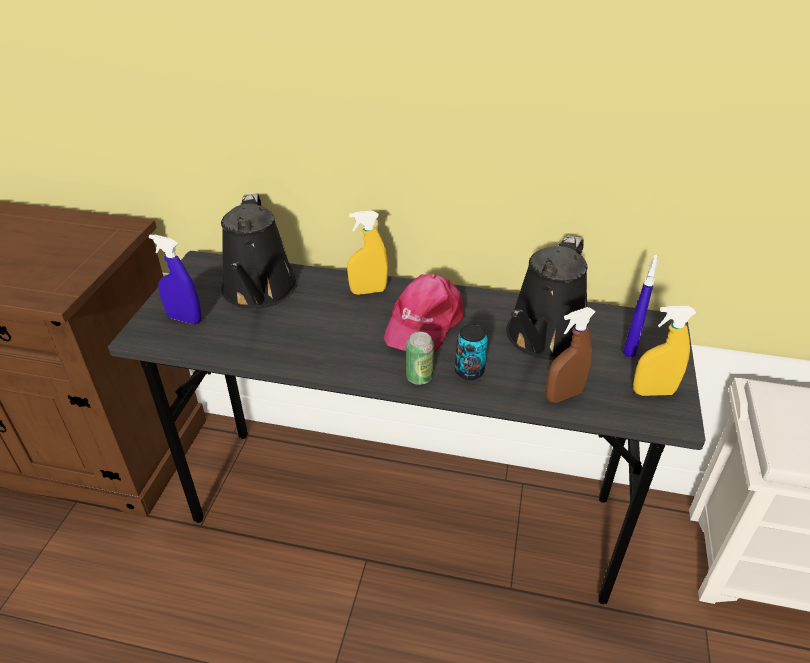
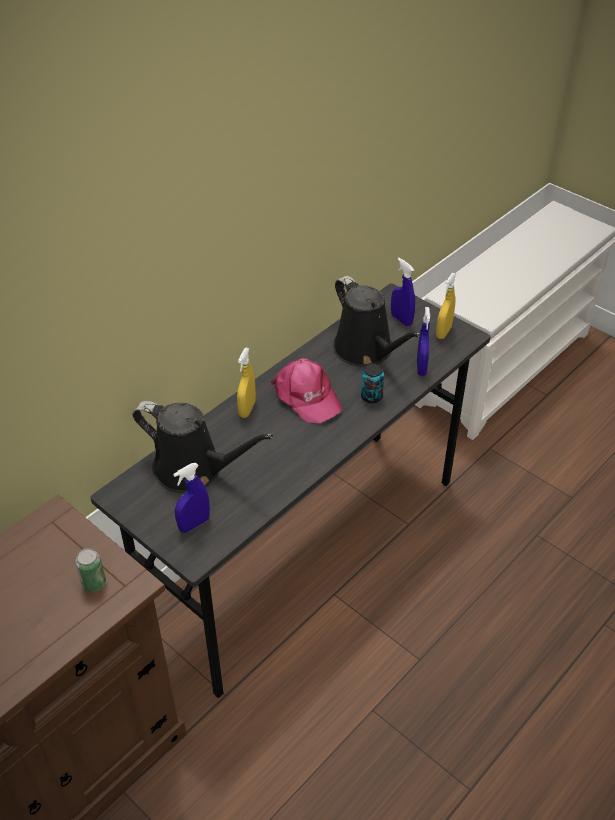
camera: 60 degrees left, 5 degrees up
(419, 377) = (360, 421): can -> can (94, 583)
(563, 395) = (421, 368): brown spray bottle -> blue spray bottle

